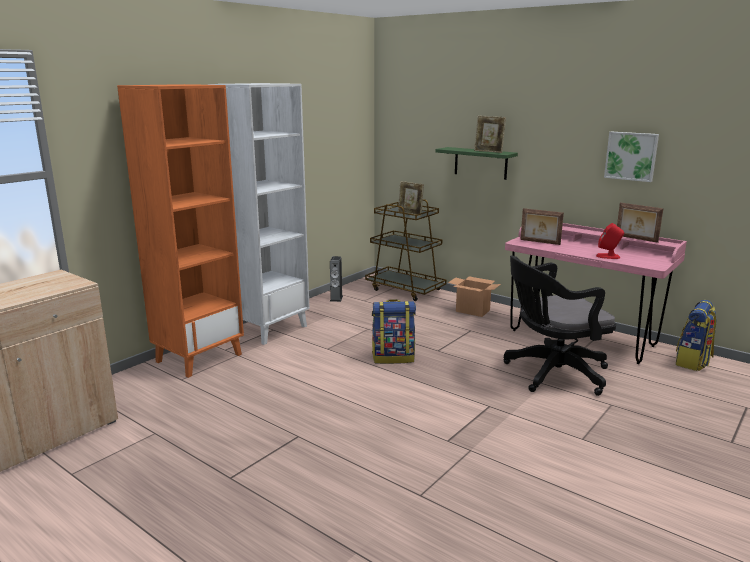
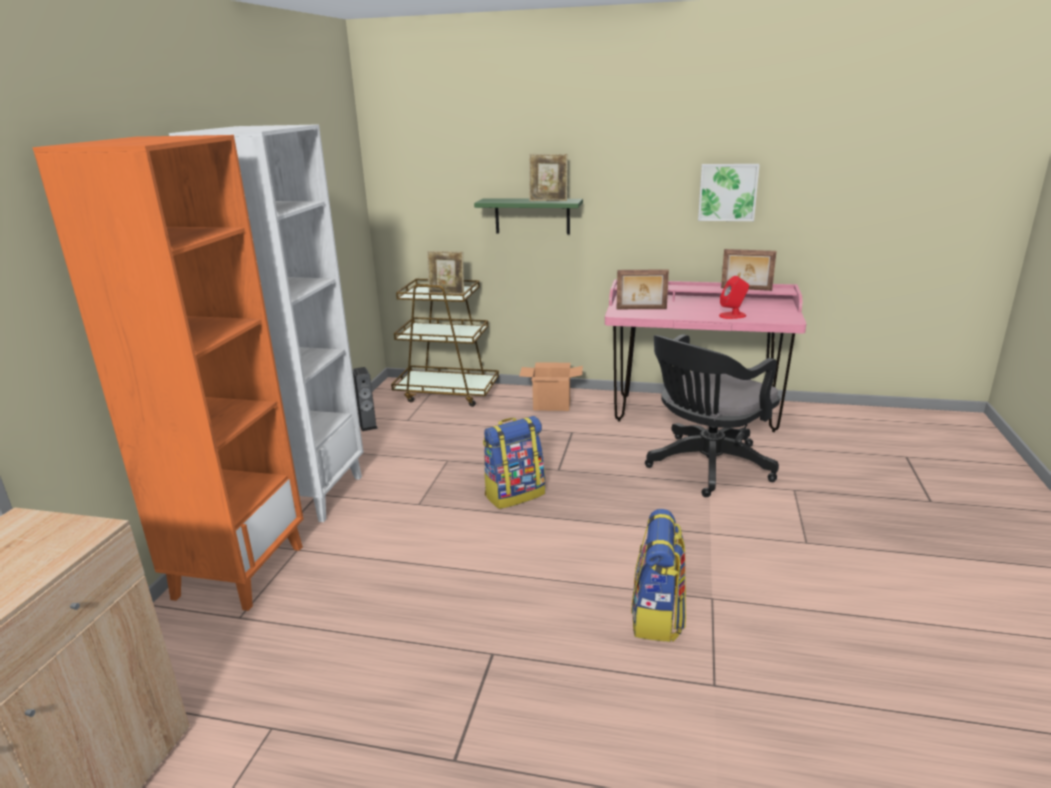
camera: 25 degrees left, 5 degrees up
(693, 362) = (818, 416): backpack -> backpack (658, 617)

